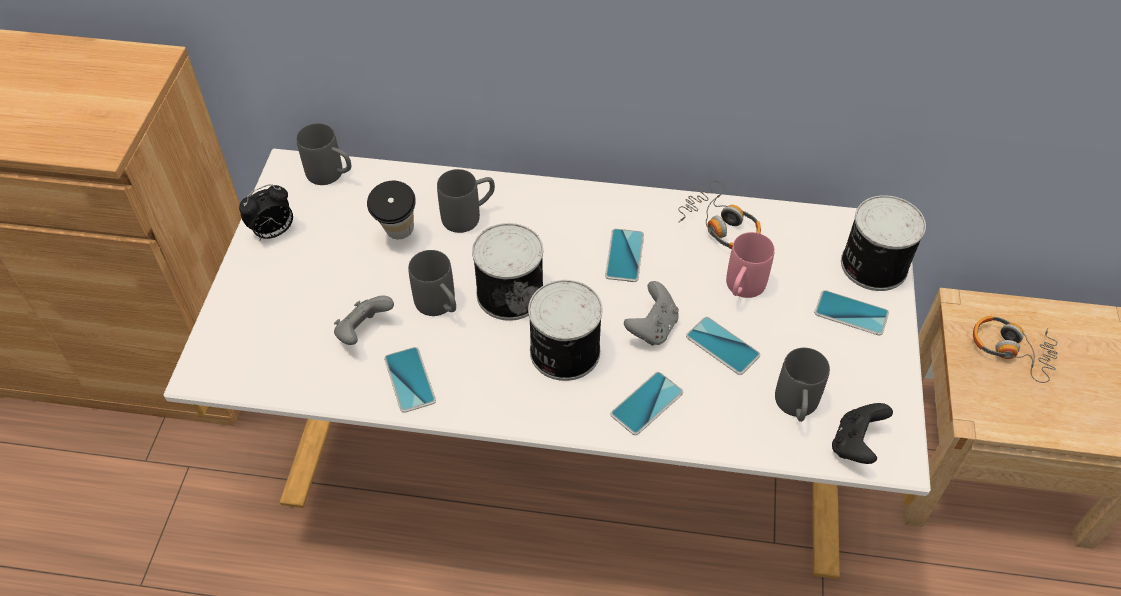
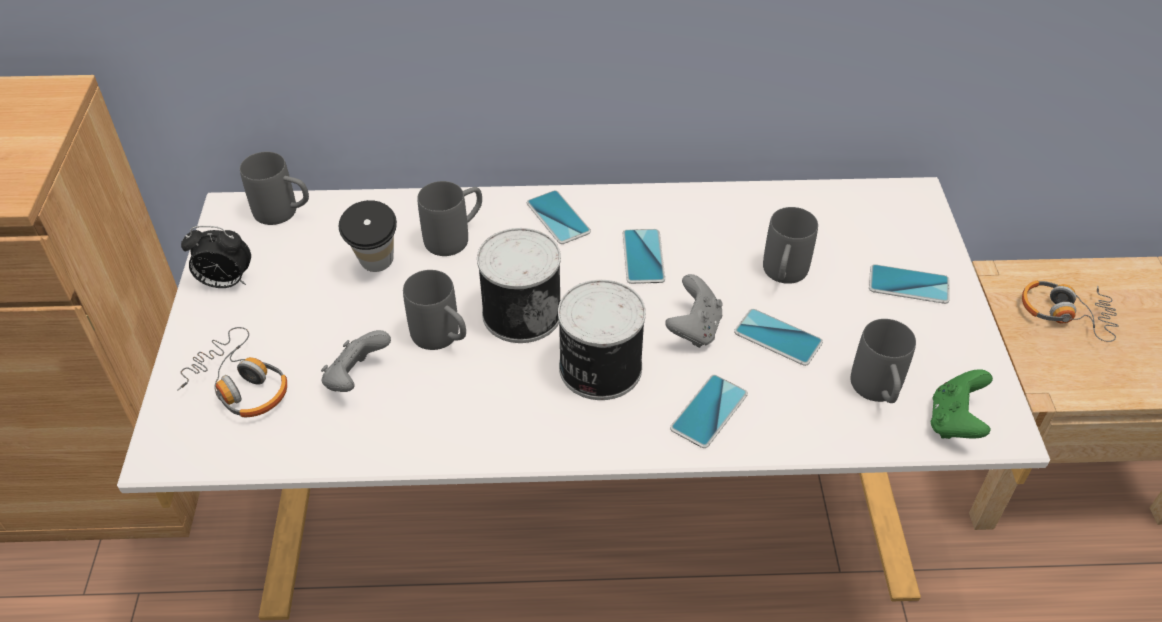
camera: 10 degrees left, 5 degrees down
(273, 232) = (225, 283): alarm clock -> alarm clock turned 45 degrees clockwise
(409, 380) = (423, 424): phone -> phone (558, 218)
(720, 225) = (741, 212): headphones -> headphones (241, 385)
(742, 289) = (783, 275): pink mug -> grey mug
(855, 444) = (954, 422): black game controller -> green game controller
(872, 265) = (916, 232): can -> none

